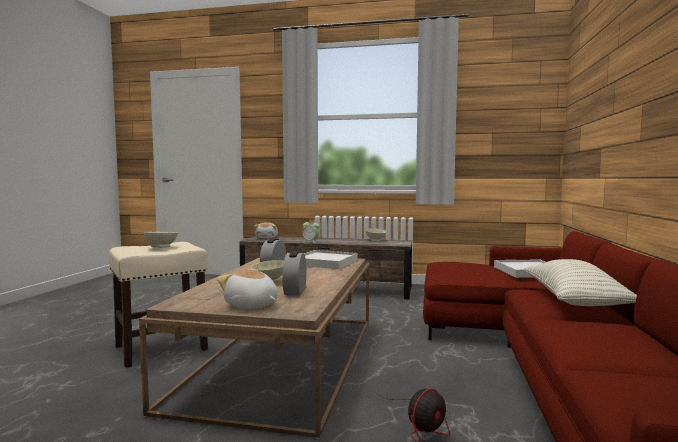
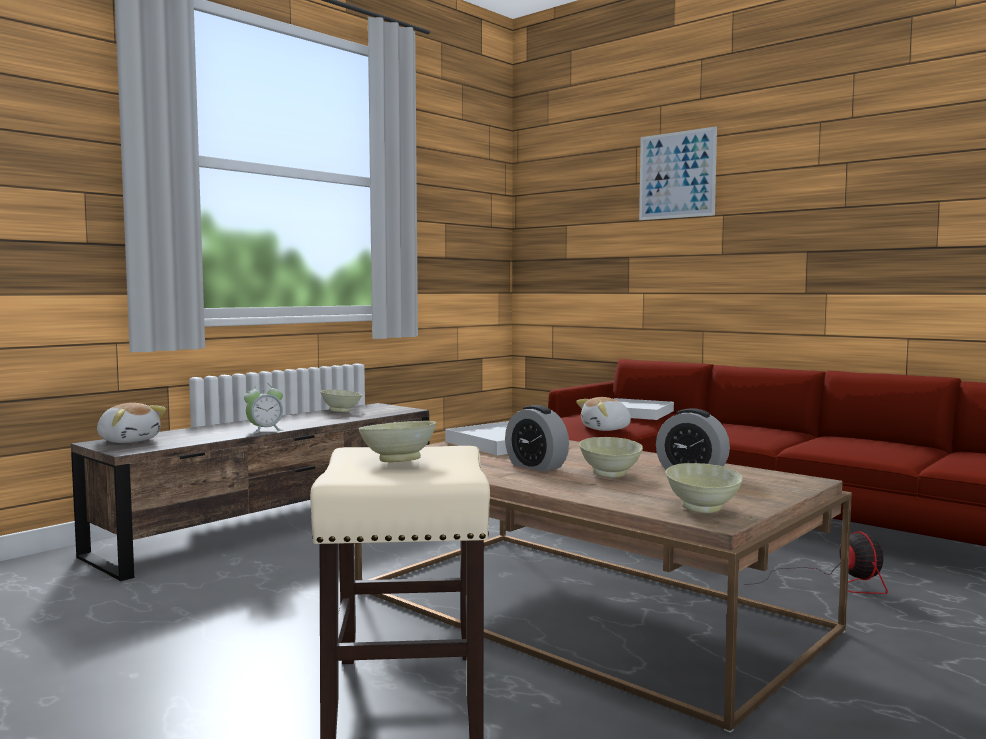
camera: 60 degrees left, 0 degrees up
(198, 300) = (701, 509): none -> beige bowl
(251, 305) = (755, 492): plush toy -> plush toy (606, 429)
(574, 301) = (749, 429): pillow -> none
(621, 73) = (676, 175): none -> picture

